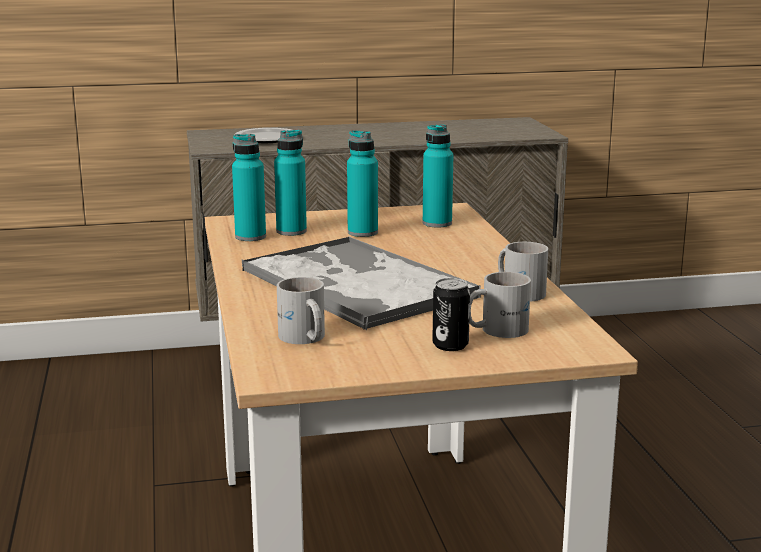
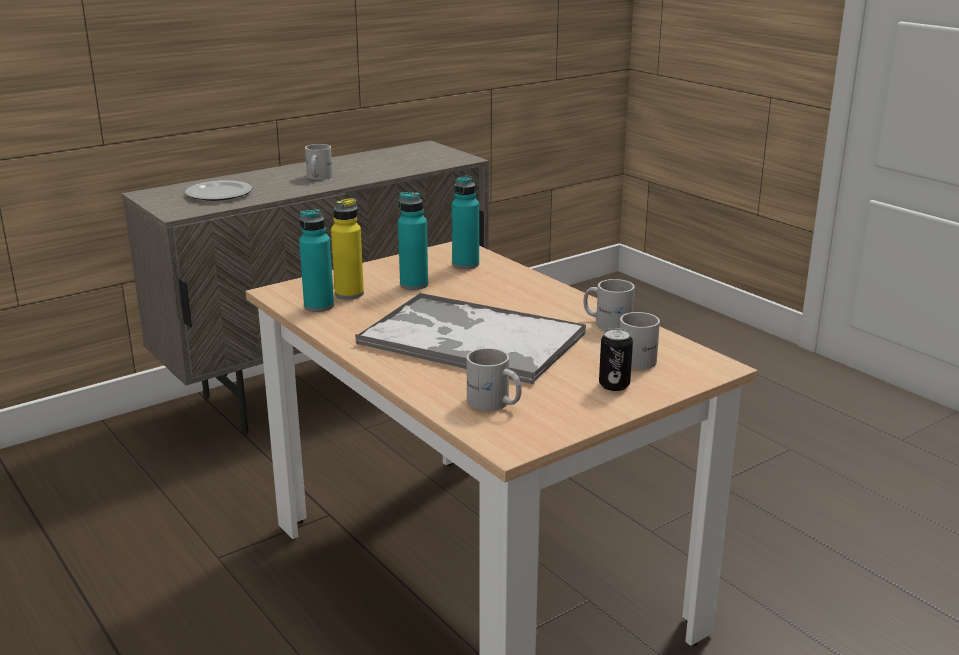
camera: 25 degrees left, 5 degrees up
(291, 231) = (349, 294): turquoise bottle -> yellow bottle
(373, 135) = (317, 177): none -> white mug

